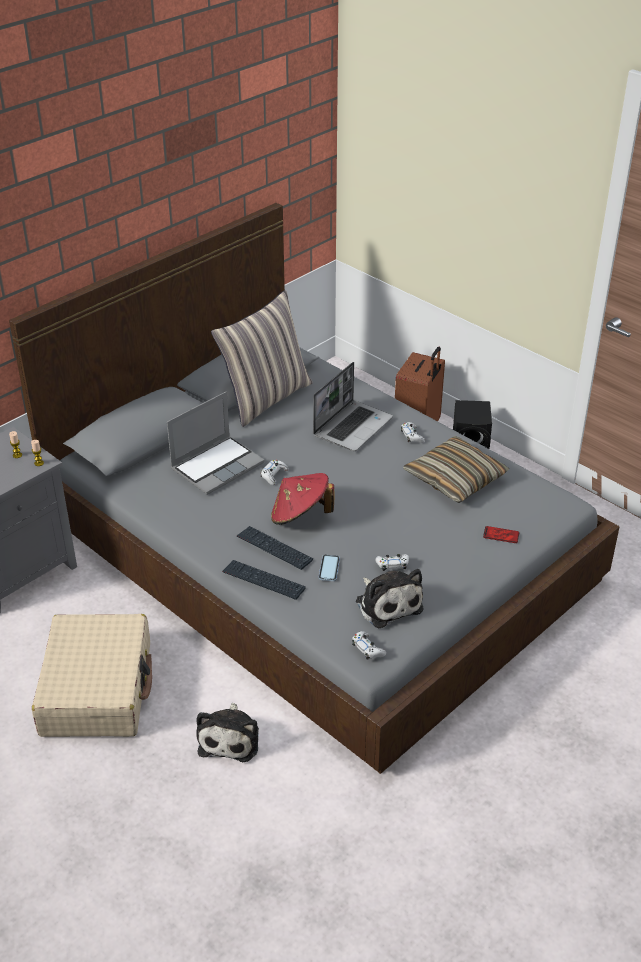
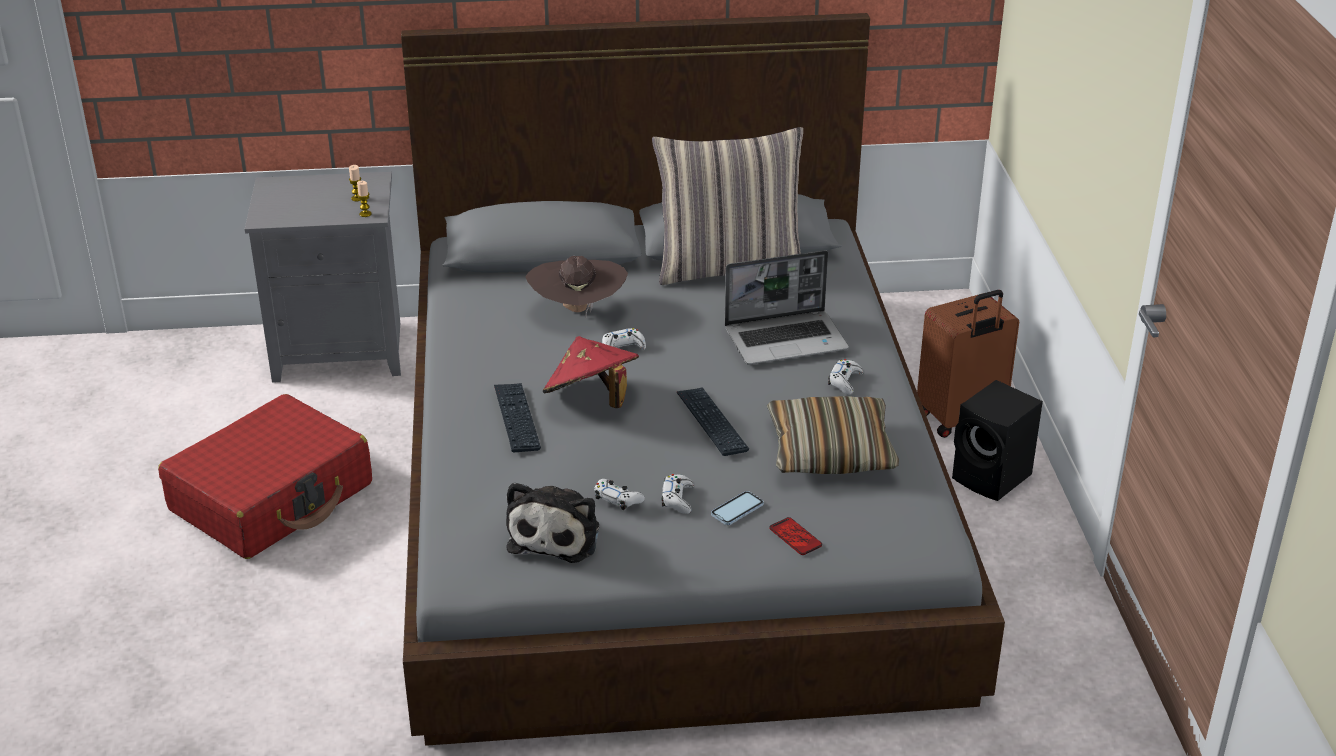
camera: 40 degrees right, 5 degrees down
(97, 689) = (272, 497): beige suitcase -> red suitcase
(217, 465) = (578, 311): laptop -> brown hat
(230, 738) = (328, 616): plush toy -> none
(263, 581) = (462, 443): keyboard -> keyboard (712, 422)
(329, 569) = (542, 466): phone -> phone (737, 509)
(368, 649) = (469, 566): white game controller -> white game controller (677, 499)

